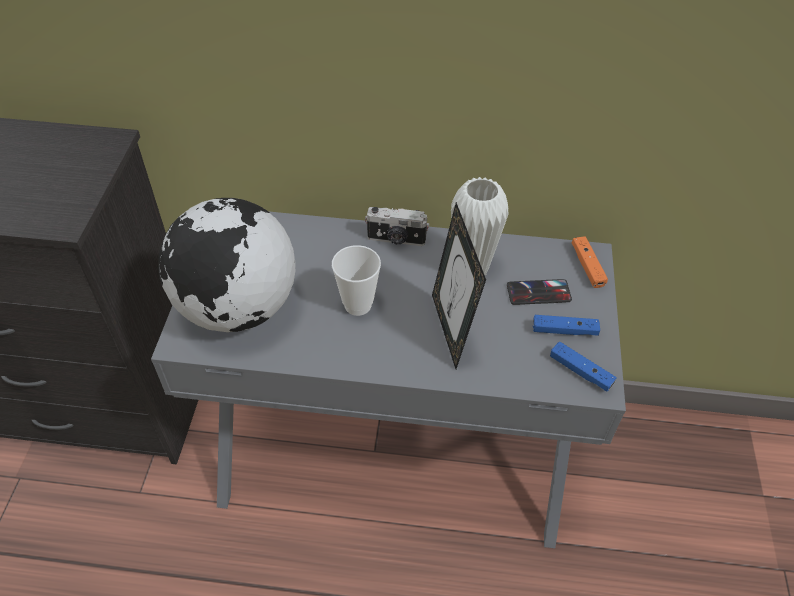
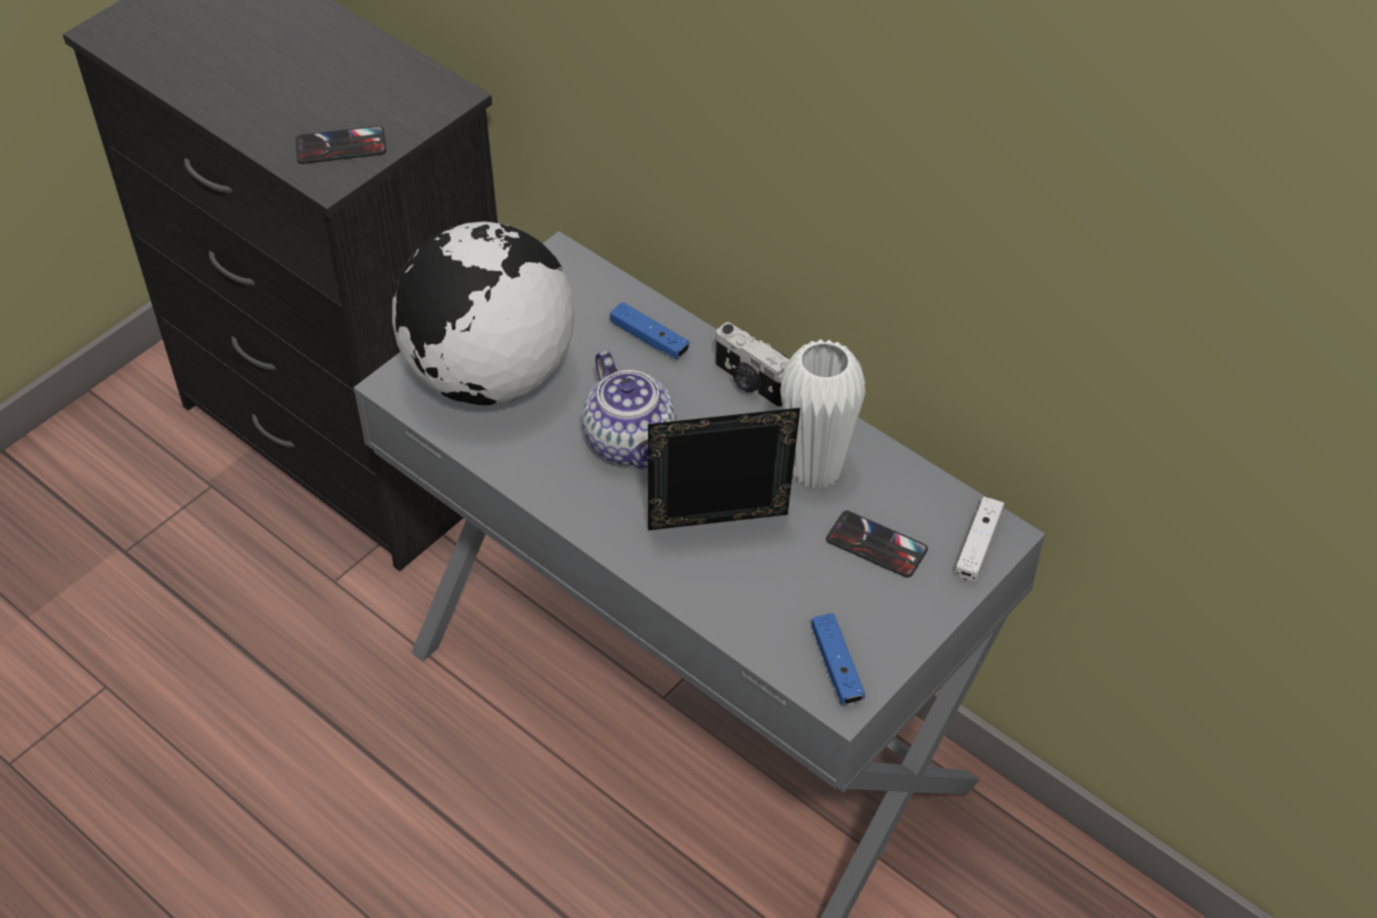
camera: 35 degrees right, 0 degrees up
(56, 199) = (341, 146): none -> phone
(358, 305) = (632, 443): cup -> teapot
(451, 329) = (719, 531): picture frame -> picture frame turned 60 degrees clockwise
(564, 330) = (864, 608): blue game controller -> blue game controller (649, 339)
(587, 266) = (978, 546): orange game controller -> white game controller

